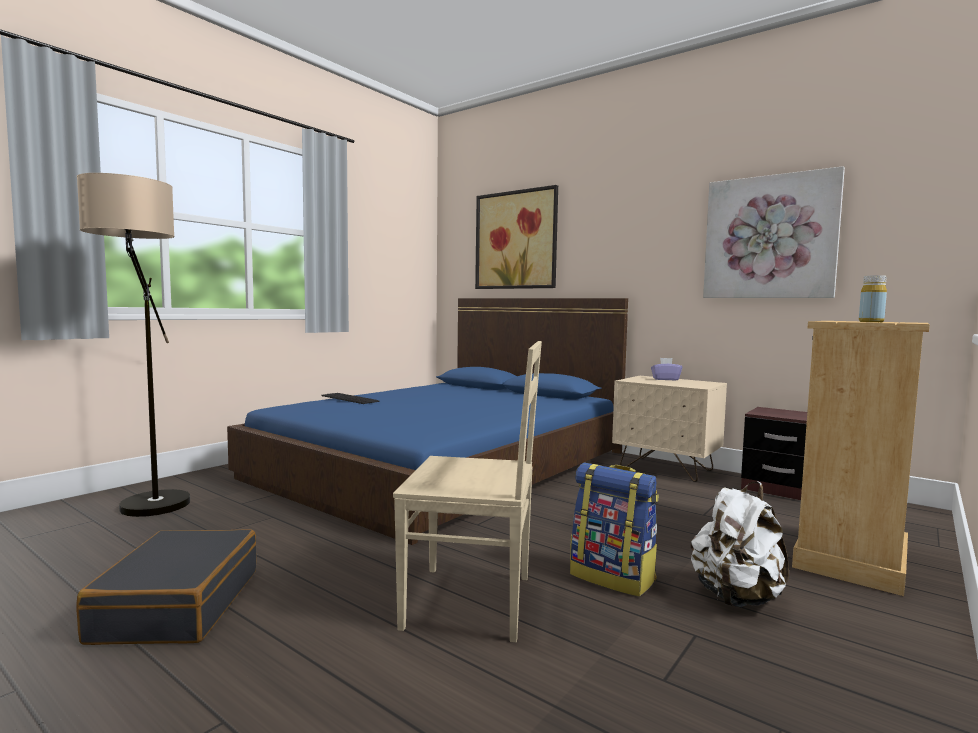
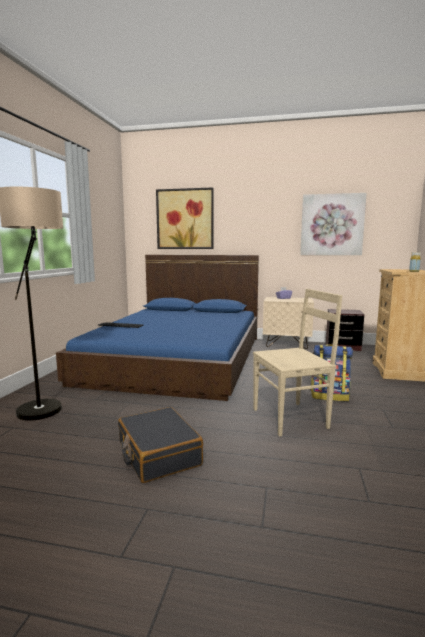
camera: 25 degrees left, 5 degrees up
(737, 598) = (380, 394): white backpack -> none

